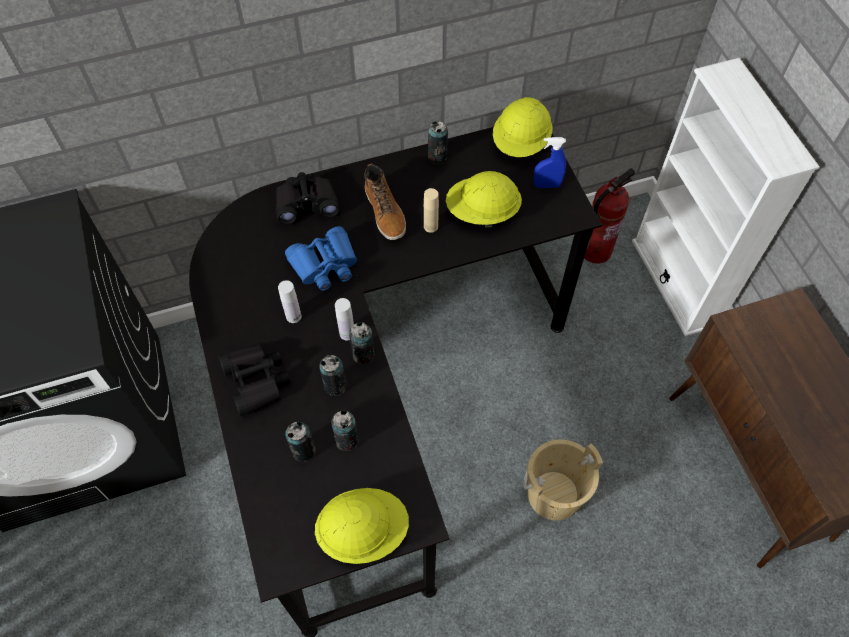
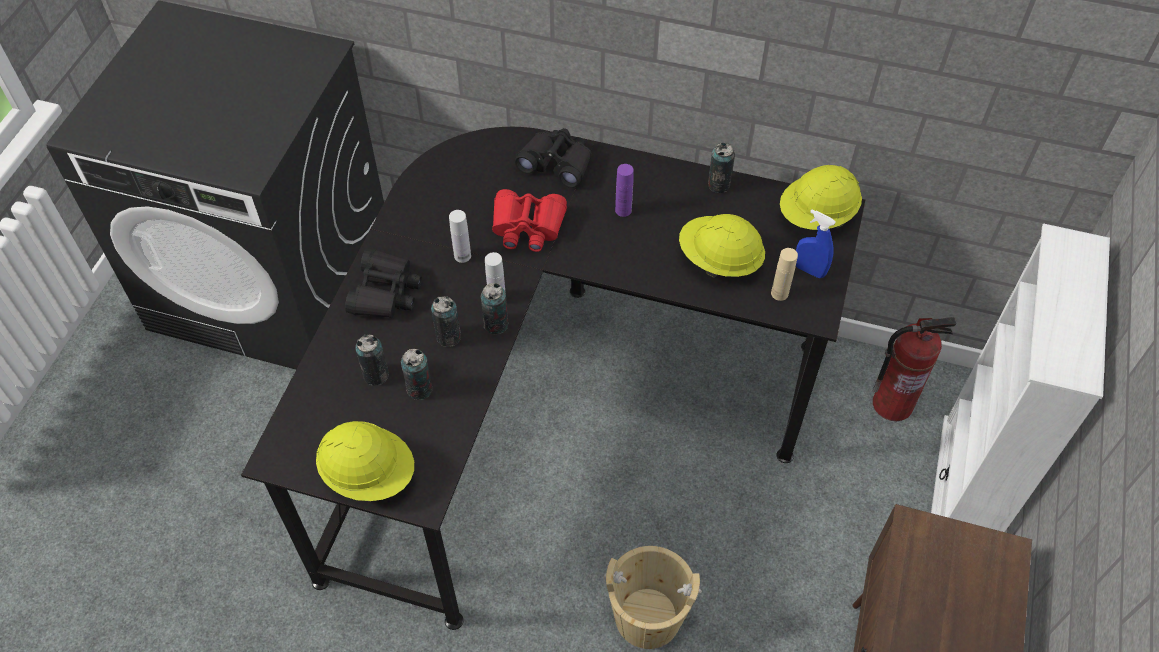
camera: 35 degrees right, 5 degrees down
(325, 265) = (527, 227): blue binoculars -> red binoculars
(385, 212) = (623, 210): boot -> purple bottle
(430, 226) = (656, 246): beige bottle -> beige bottle (779, 293)

